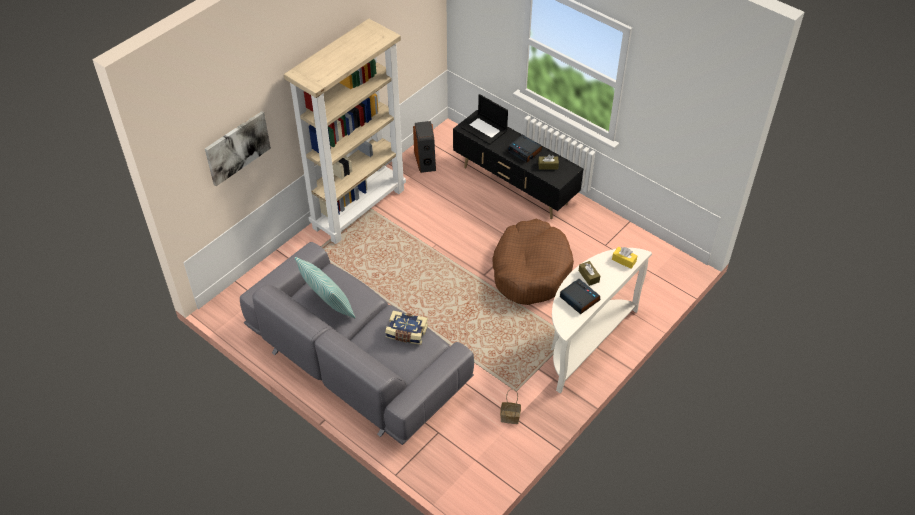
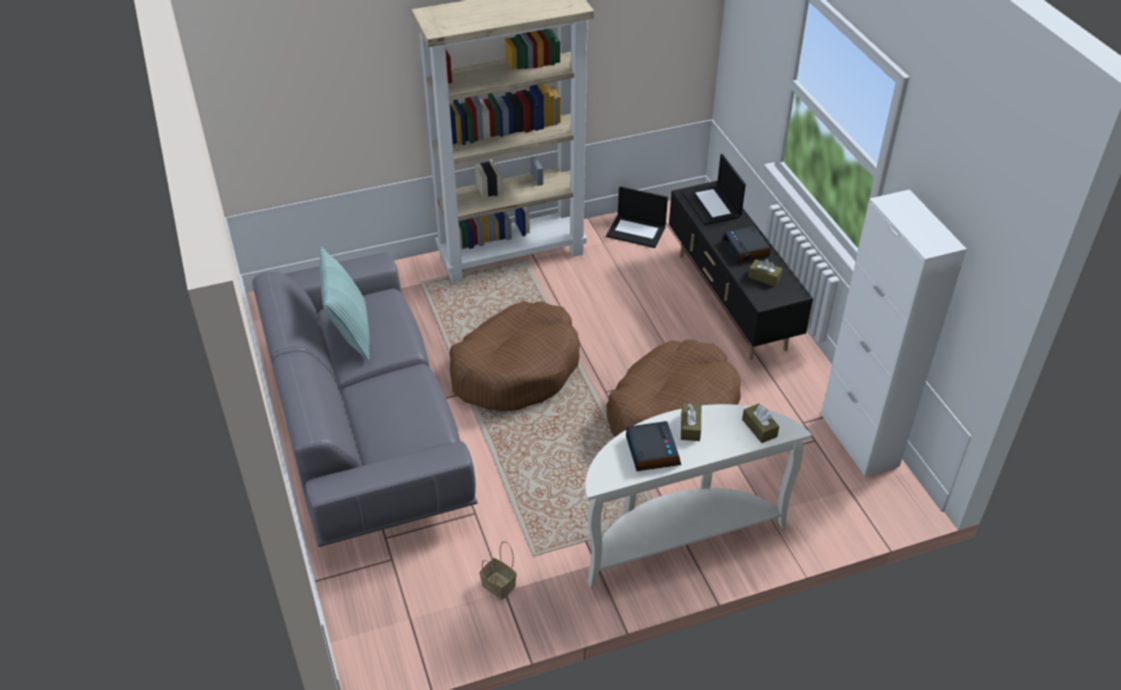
camera: 30 degrees right, 5 degrees down
(237, 147) = (325, 88): picture -> none
(406, 333) = (413, 405): book -> none
(420, 283) = (516, 369): none -> brown dog bed
(425, 161) = (637, 231): speaker -> laptop
(624, 260) = (759, 428): yellow tissue box -> brown tissue box
(640, 242) = (859, 440): none -> white cabinet

